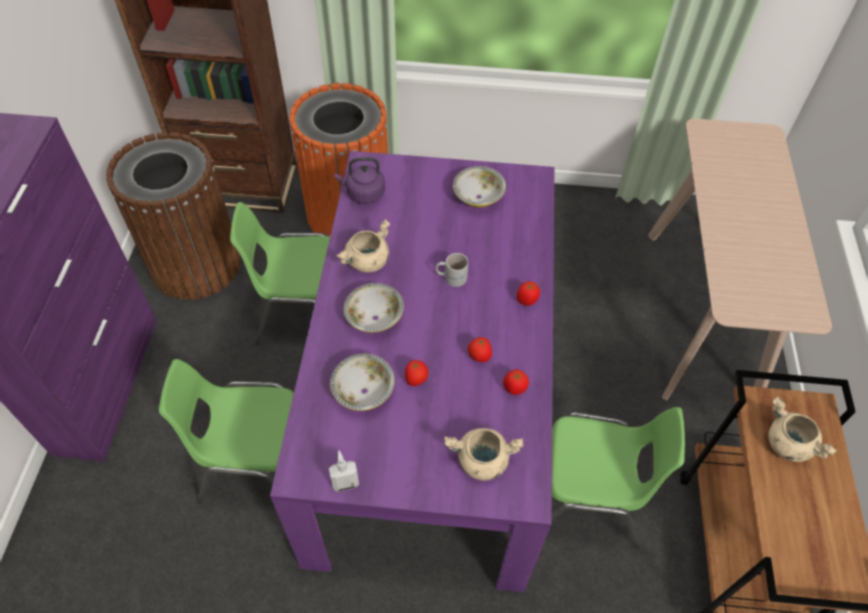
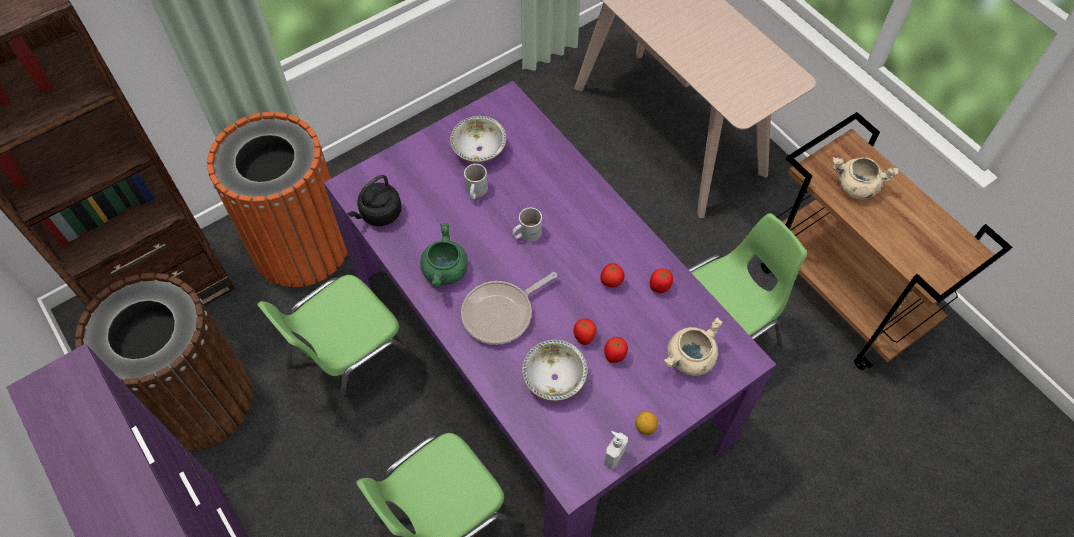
camera: 40 degrees left, 5 degrees up
(363, 194) = (379, 214): purple kettle -> black kettle
(367, 262) = (446, 271): beige cooking pot -> green cooking pot
(374, 318) = (501, 313): bowl -> frying pan
(392, 482) = (645, 427): none -> lemon
(444, 223) = (474, 191): none -> white mug
(527, 301) = (602, 210): tomato -> tomato (615, 355)

